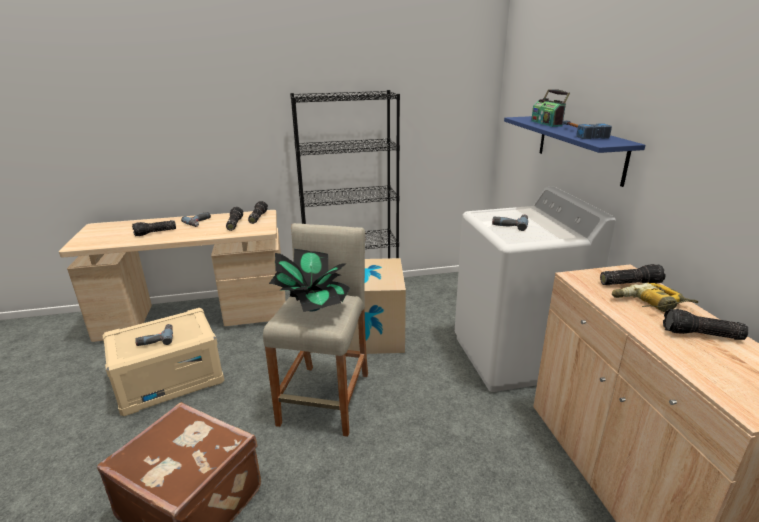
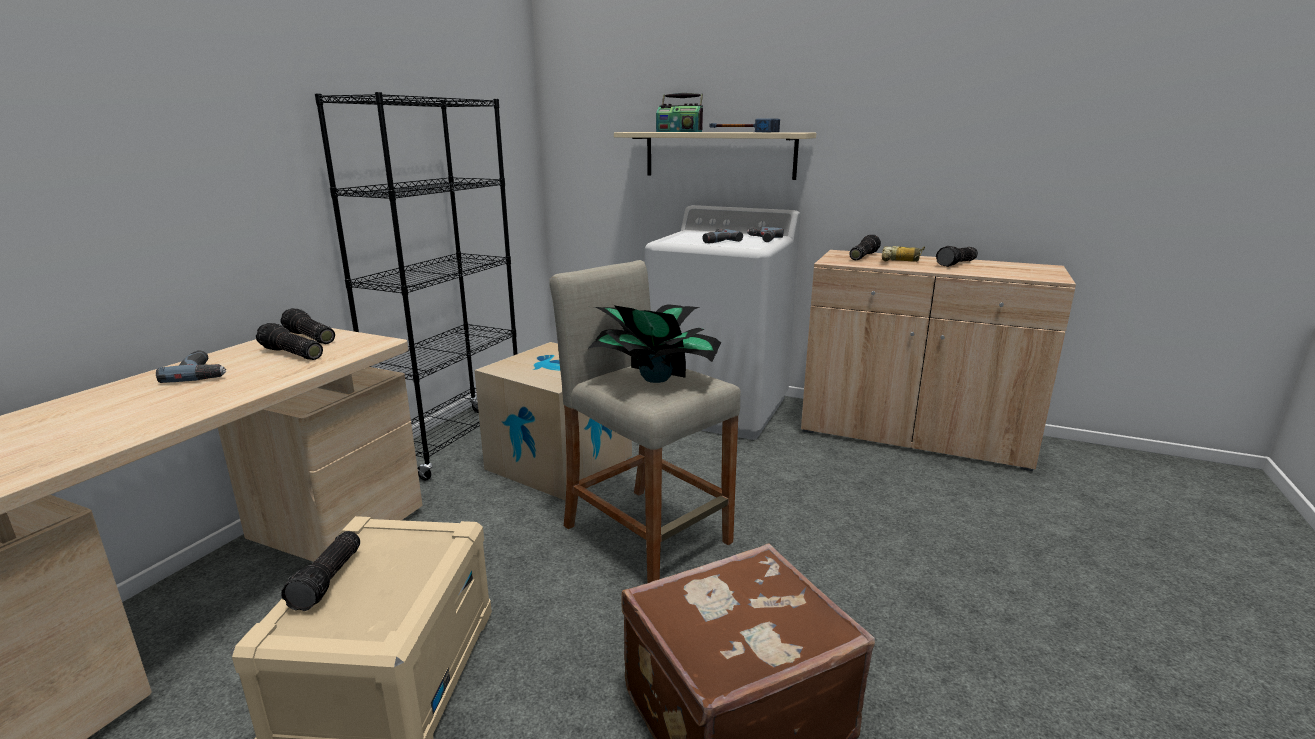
camera: 55 degrees left, 5 degrees down
(155, 233) = (139, 412): flashlight -> flashlight (329, 580)
(156, 339) = (386, 581): power drill -> power drill (762, 239)
(579, 148) = (719, 155): blue shelf -> beige shelf

